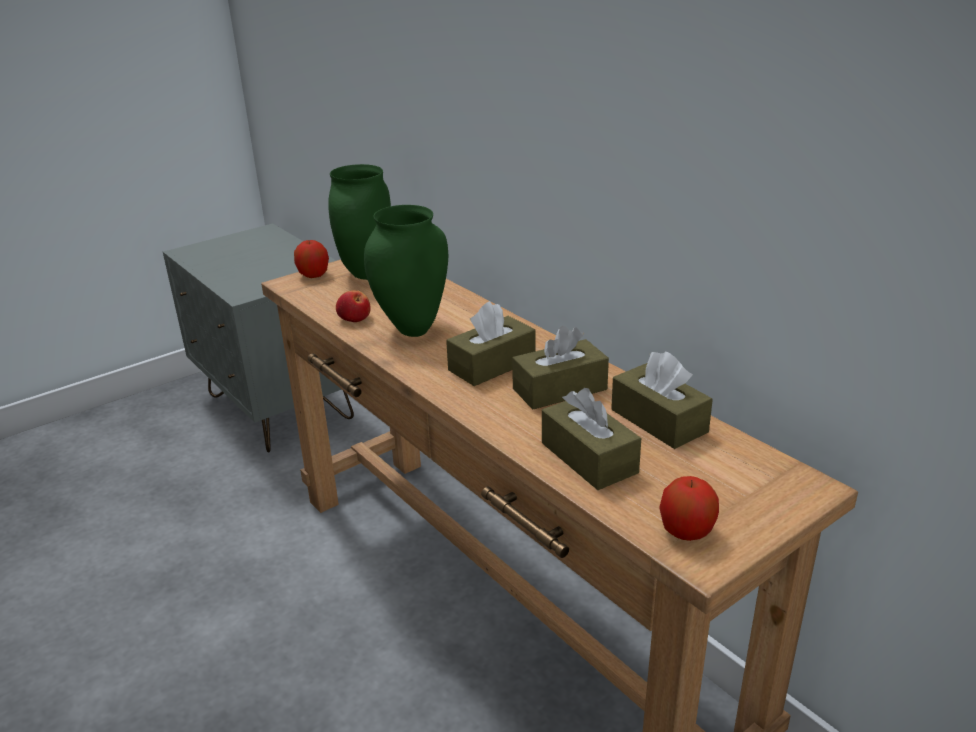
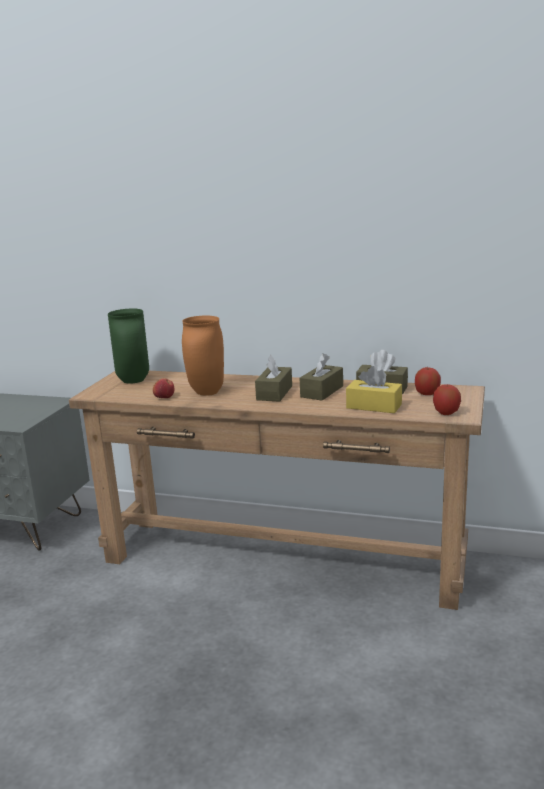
camera: 35 degrees left, 10 degrees down
(313, 275) = (99, 388): apple -> apple (427, 394)
(413, 330) = (207, 393): green vase -> orange vase
(589, 458) = (374, 406): brown tissue box -> yellow tissue box

